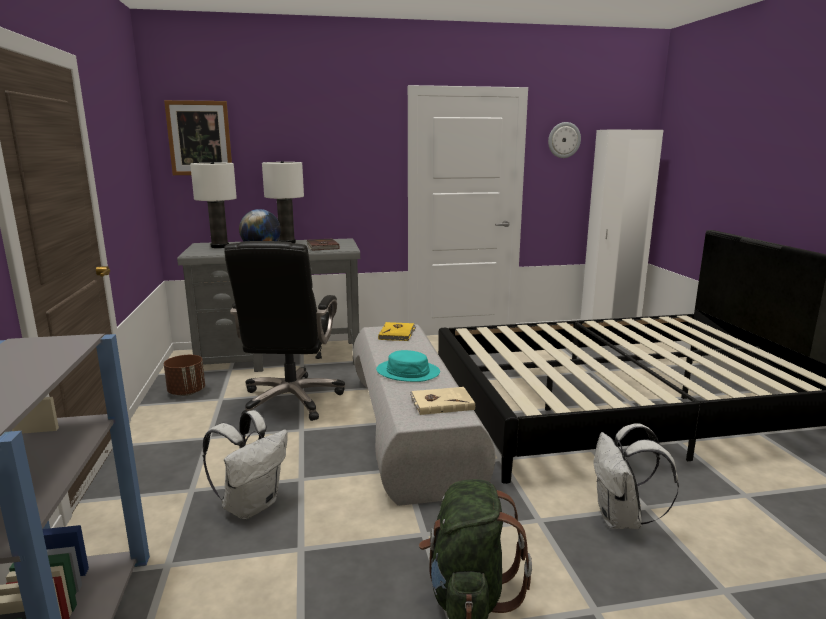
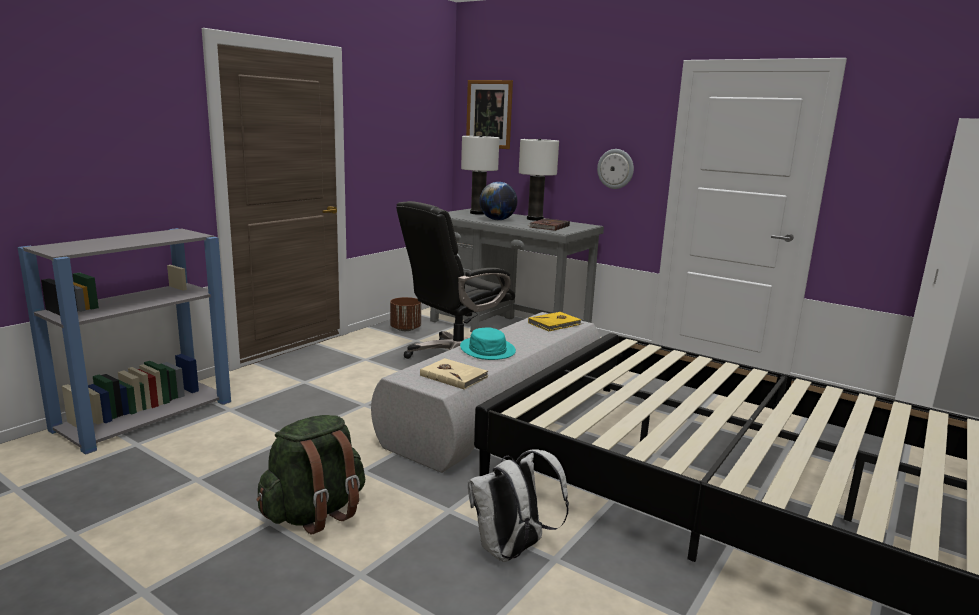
camera: 45 degrees right, 0 degrees up
(251, 505) = (314, 404): white backpack -> none
(564, 140) = (898, 131): wall clock -> wall clock (615, 168)

